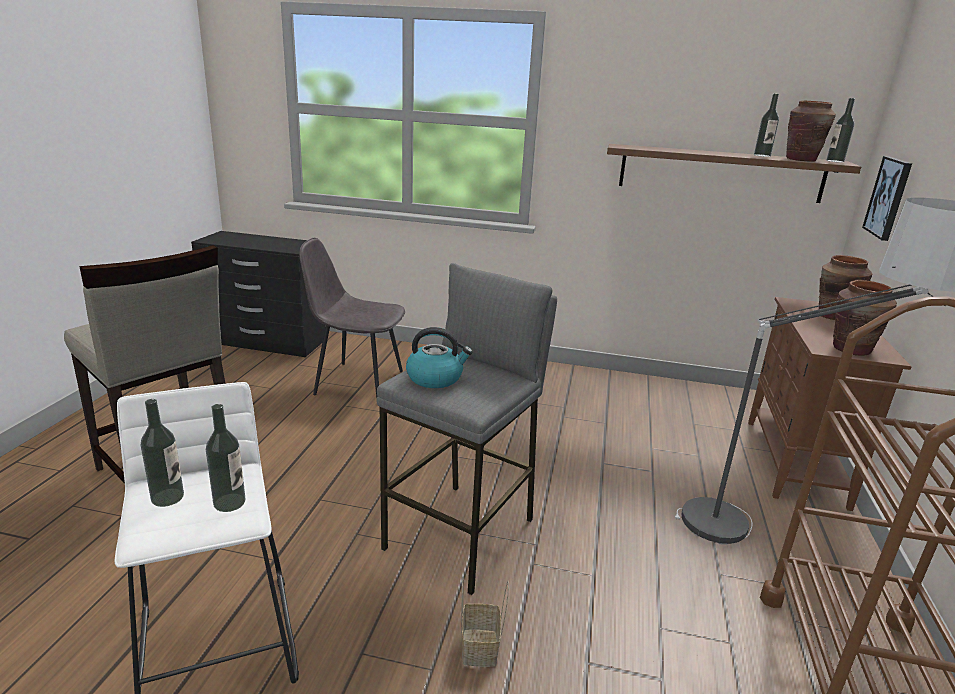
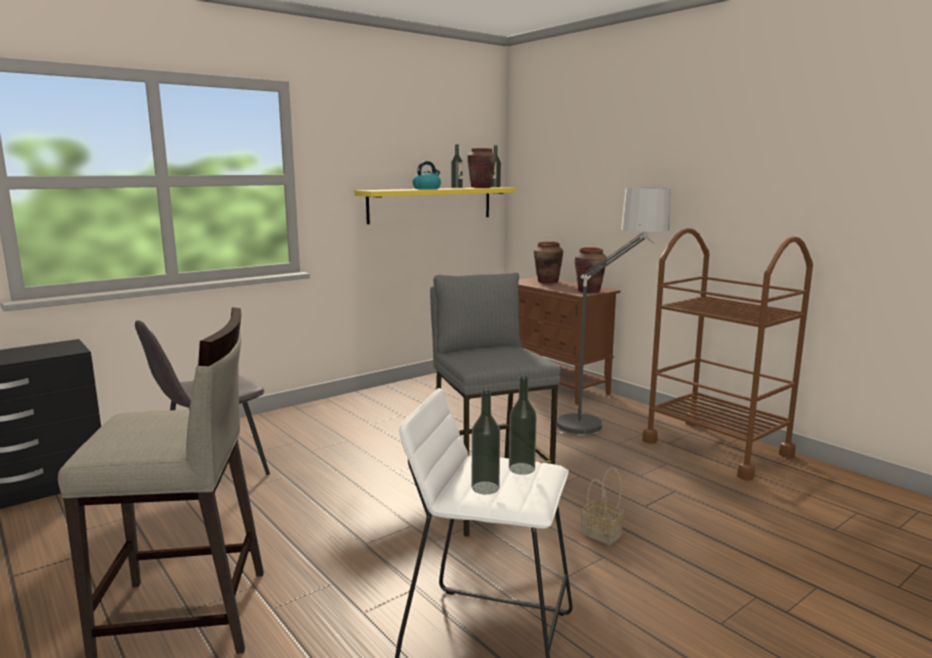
camera: 50 degrees left, 10 degrees down
(435, 378) = (488, 358): kettle -> kettle (427, 189)
(720, 173) = (431, 204): brown shelf -> yellow shelf
(888, 197) = (543, 203): picture -> none

